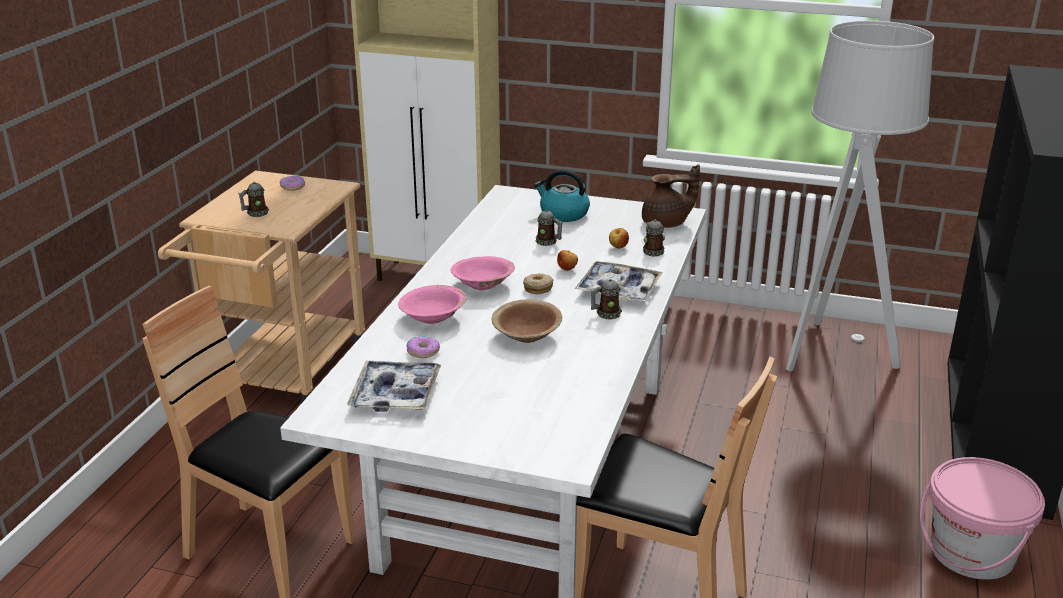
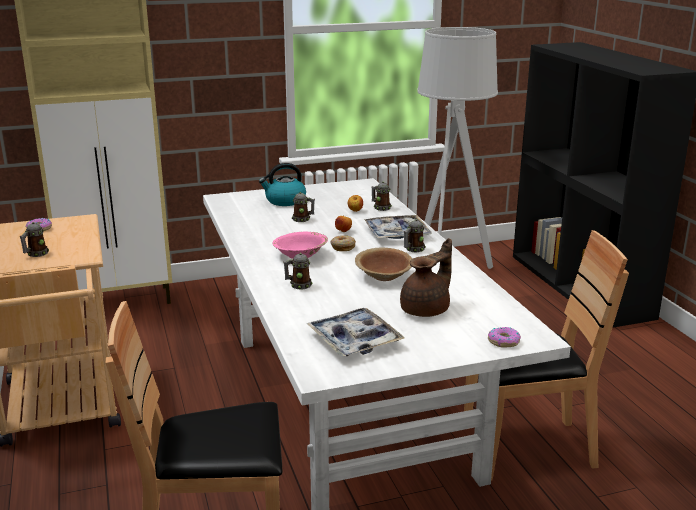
camera: 35 degrees left, 5 degrees down
(423, 351) = (327, 308): donut -> donut (503, 341)
(433, 317) = (298, 285): pink bowl -> mug
(666, 223) = (363, 191): brown teapot -> brown teapot (427, 310)
(971, 553) = (645, 351): pink bucket -> none

